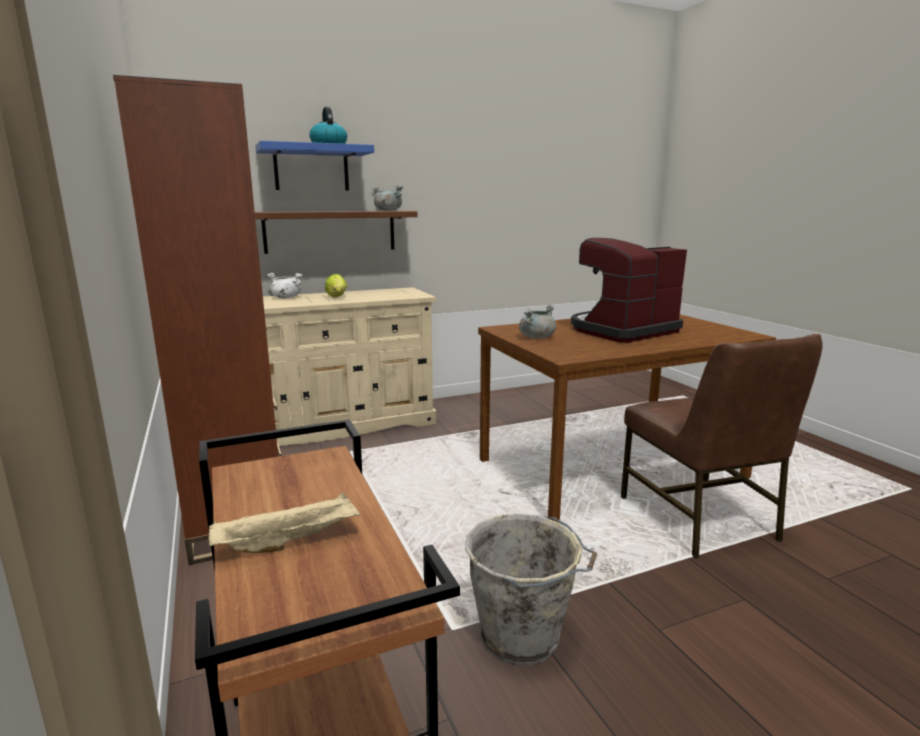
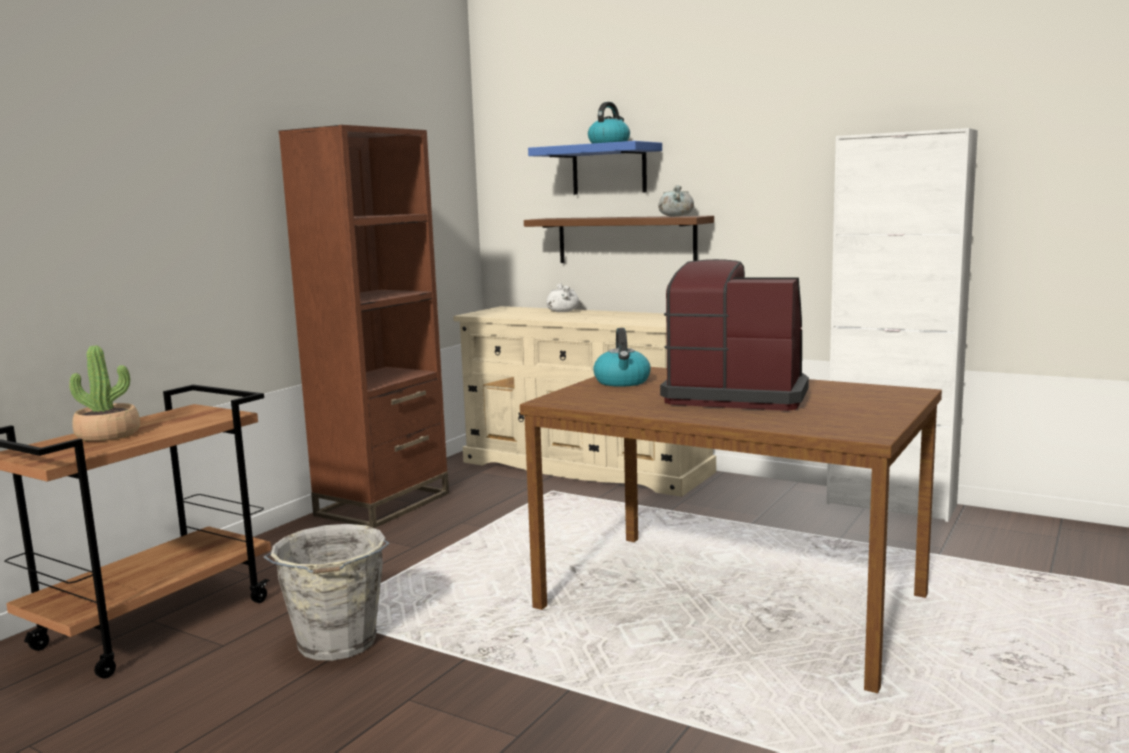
camera: 55 degrees right, 5 degrees down
(290, 541) = (108, 435): beige tray -> potted plant
(337, 298) = (596, 317): lettuce -> none
(533, 391) = (891, 504): none -> white cabinet
(536, 337) = (622, 382): grey cooking pot -> kettle
(699, 519) = (678, 679): brown chair -> none

